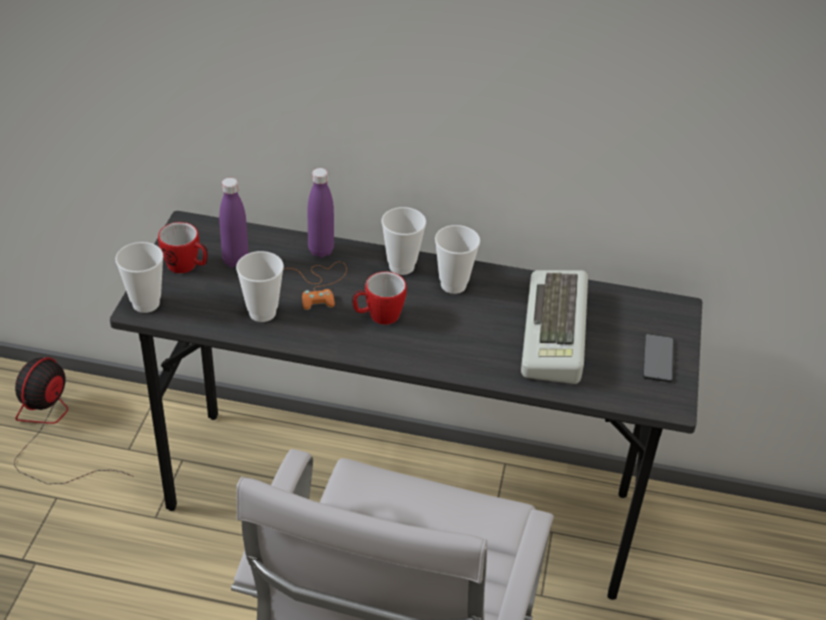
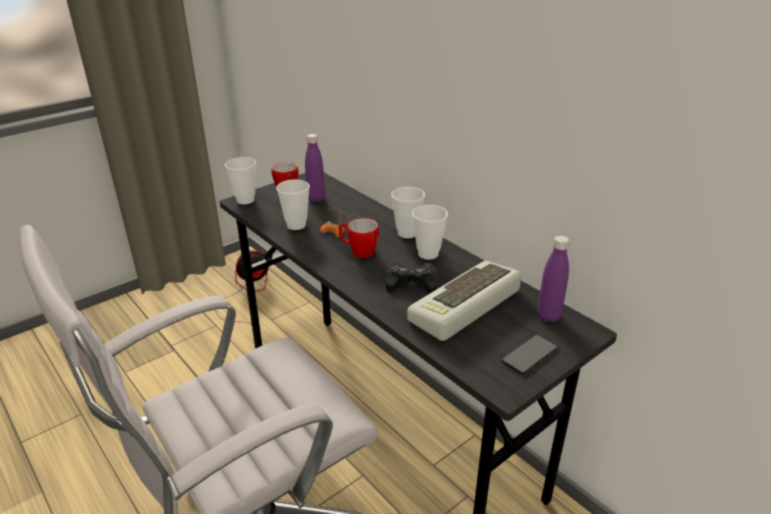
camera: 40 degrees right, 10 degrees down
(321, 250) = (369, 210): purple bottle -> purple bottle (548, 316)
(478, 332) = (411, 283): none -> black game controller

